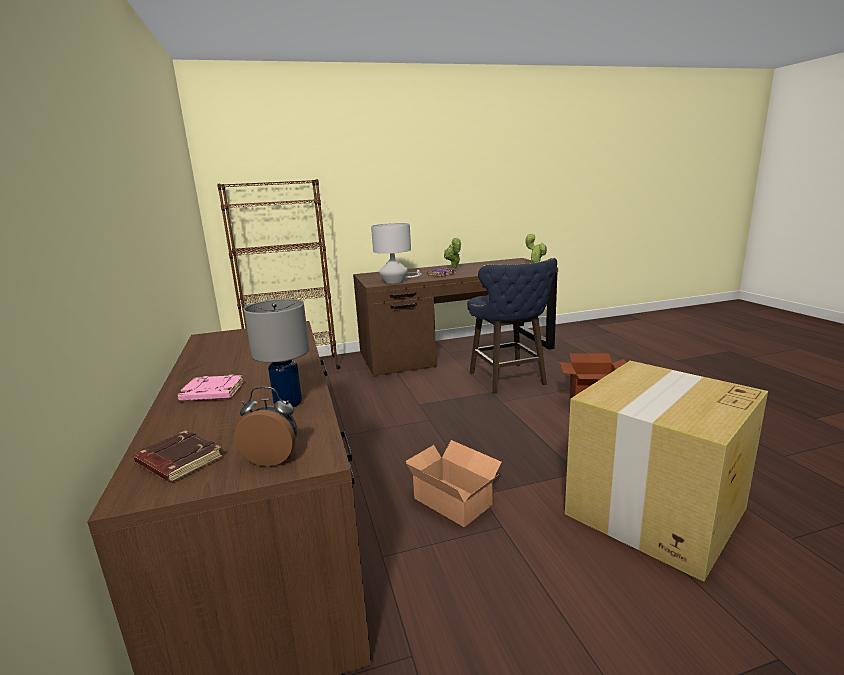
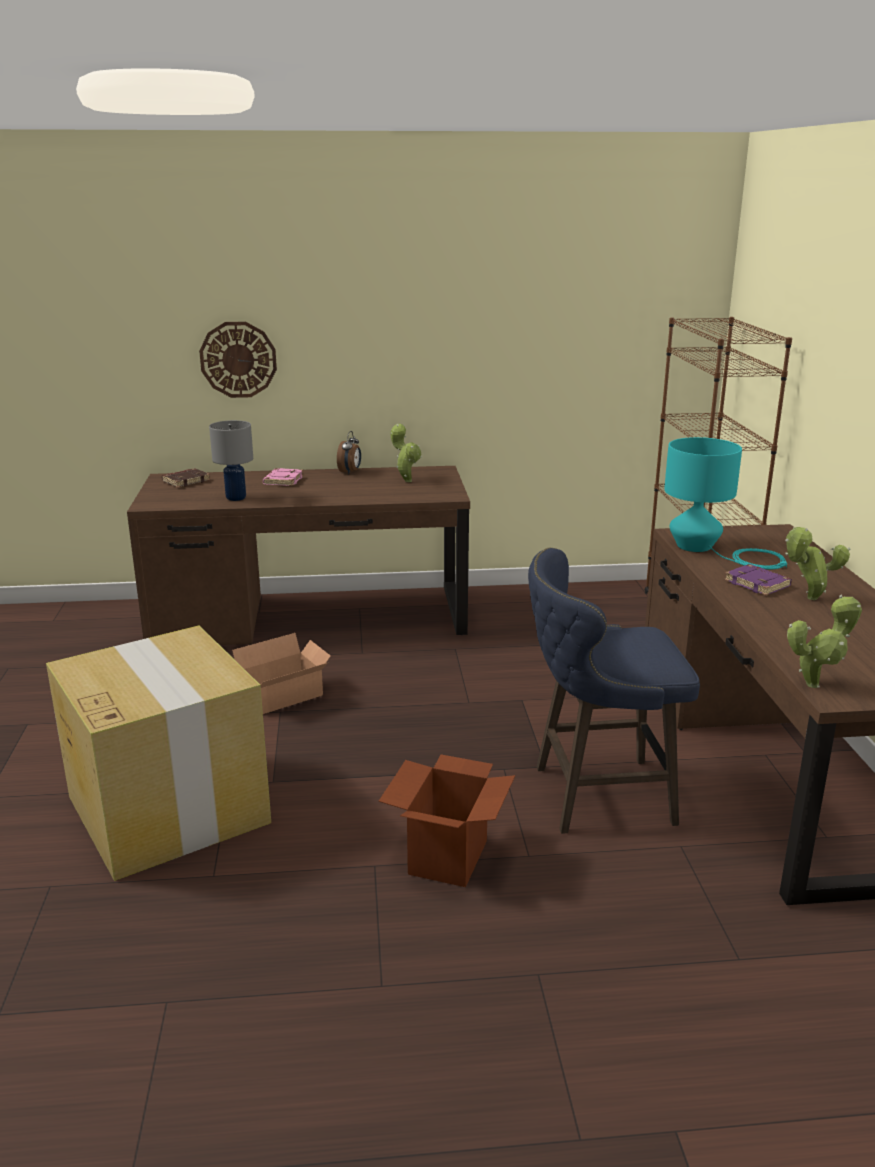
camera: 100 degrees right, 5 degrees up
(88, 252) = (238, 359): none -> wall clock
(238, 343) = (406, 480): none -> potted plant
(273, 458) = (162, 497): alarm clock -> alarm clock (350, 472)
(400, 279) = (718, 551): grey table lamp -> turquoise table lamp

